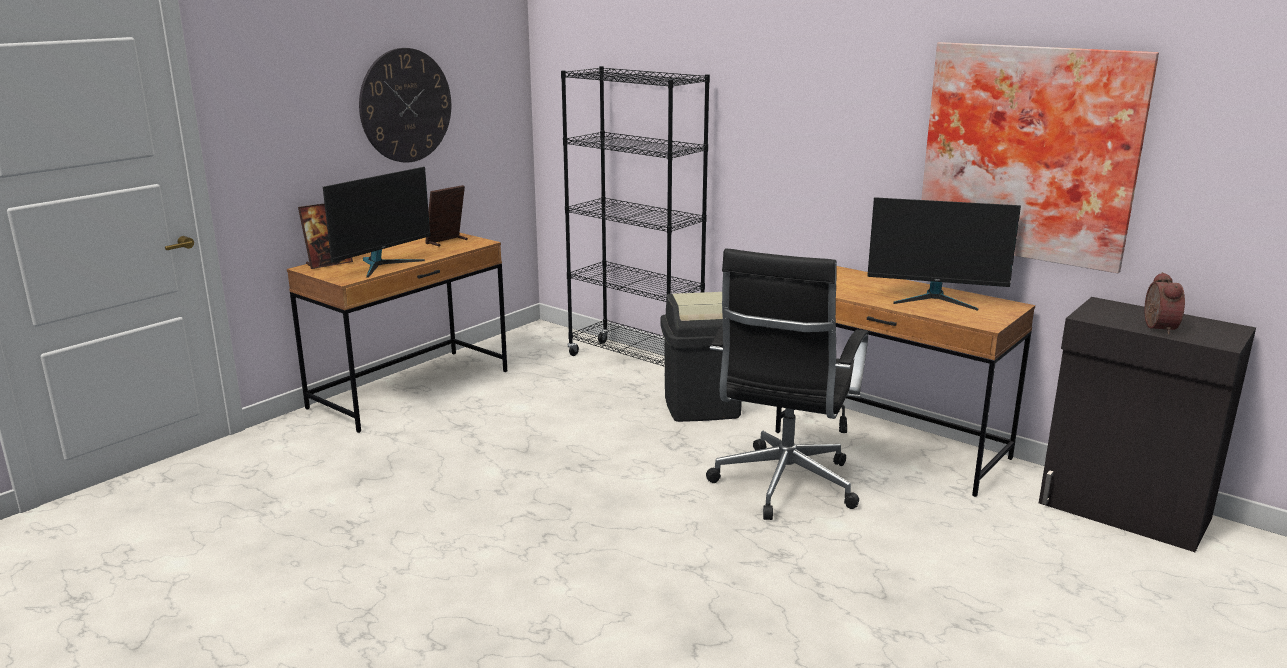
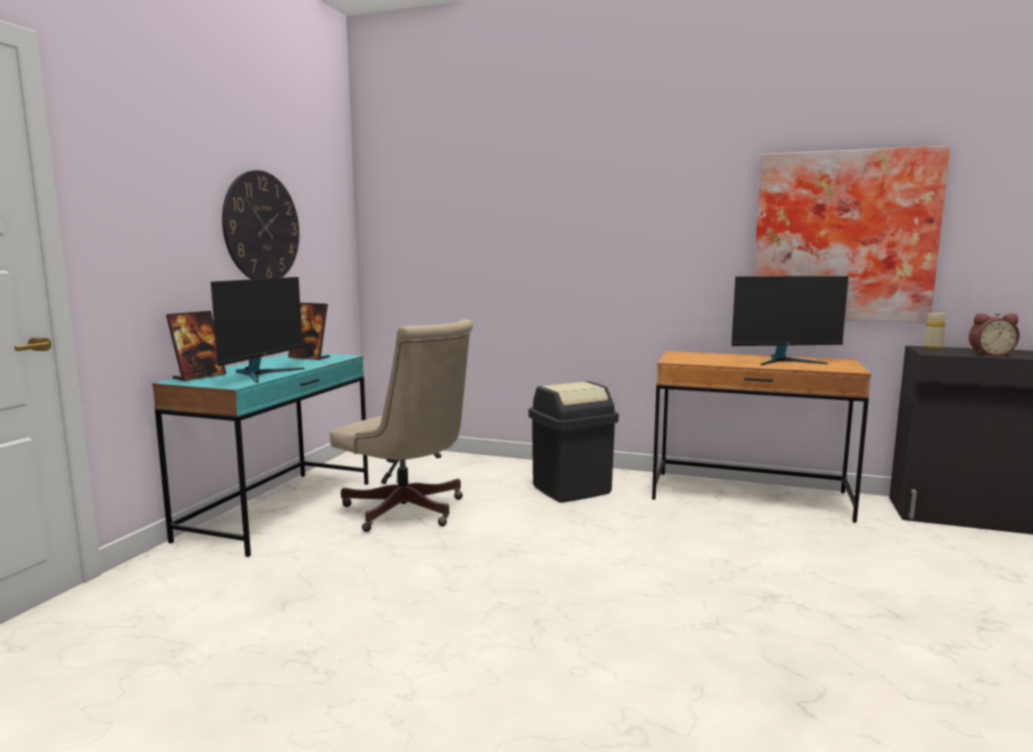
camera: 20 degrees left, 10 degrees down
(411, 389) = (280, 510): brown desk -> turquoise desk
(447, 241) = (309, 358): picture frame -> picture frame turned 90 degrees counterclockwise
(521, 409) = (408, 512): none -> beige office chair
(635, 363) = (481, 464): black bookcase -> none
(783, 487) = (707, 540): black office chair -> none
(1111, 306) = (932, 348): none -> beige bottle
(1156, 327) = (989, 354): alarm clock -> alarm clock turned 105 degrees clockwise

